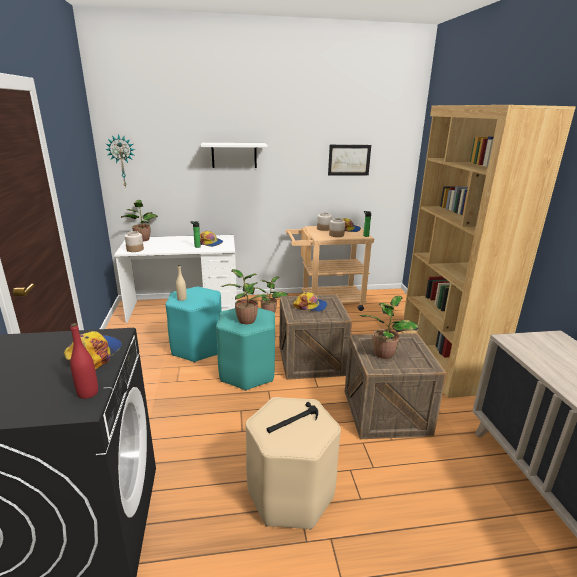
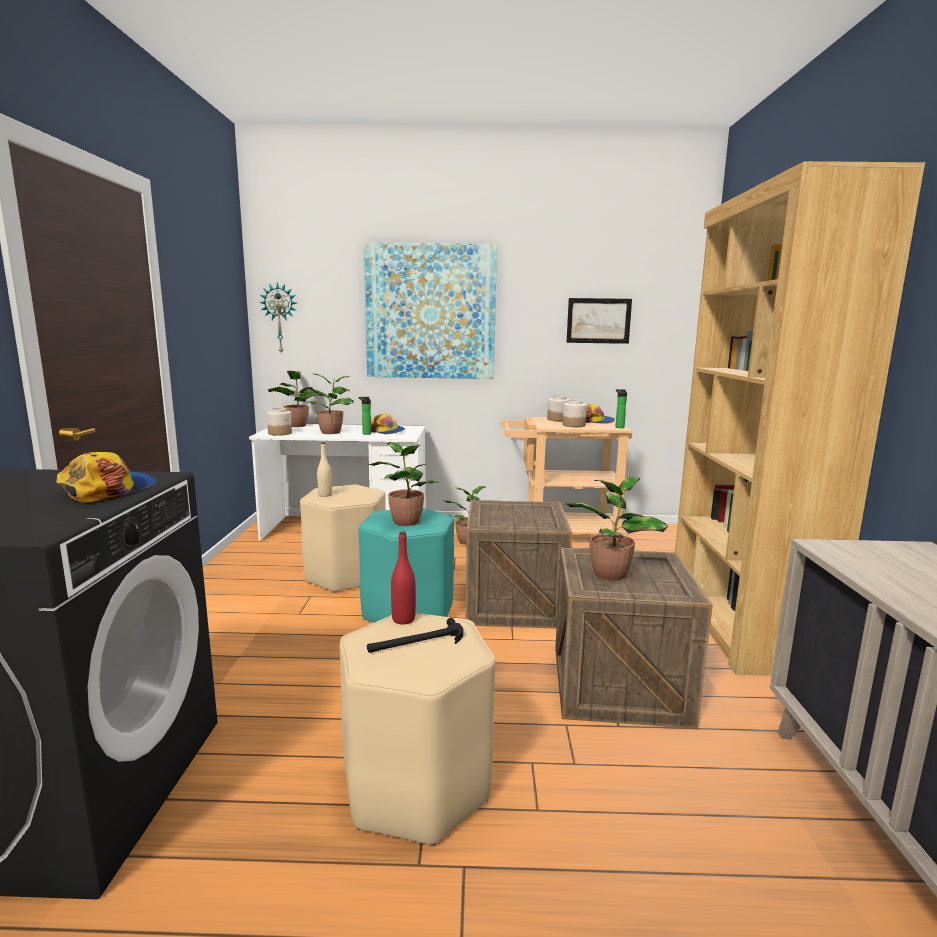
camera: 10 degrees right, 10 degrees down
(88, 393) = (59, 521): red bottle -> red bottle (403, 619)
(172, 246) = (332, 432): none -> potted plant
(197, 348) = (346, 576): turquoise stool -> beige stool
(234, 155) = (430, 312): white shelf -> picture
(310, 306) = (512, 512): cap -> none

